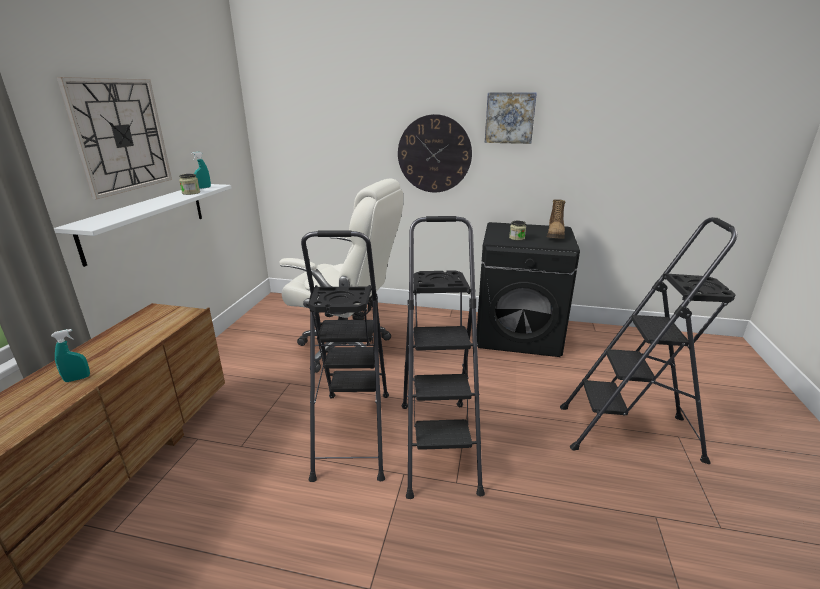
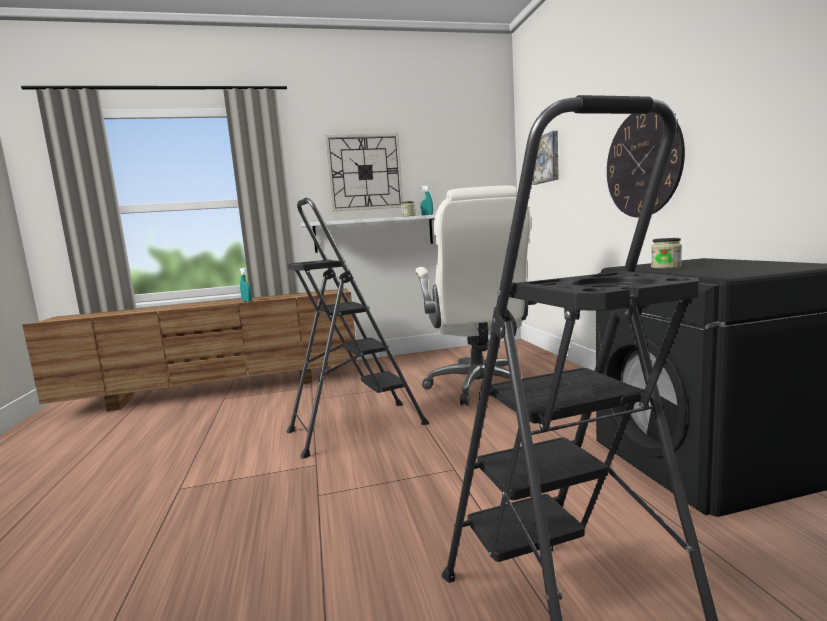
camera: 65 degrees right, 15 degrees down
(438, 443) = (373, 468): step ladder -> none
(509, 118) = (735, 77): picture -> picture (546, 159)
(555, 235) = (755, 268): boot -> none

